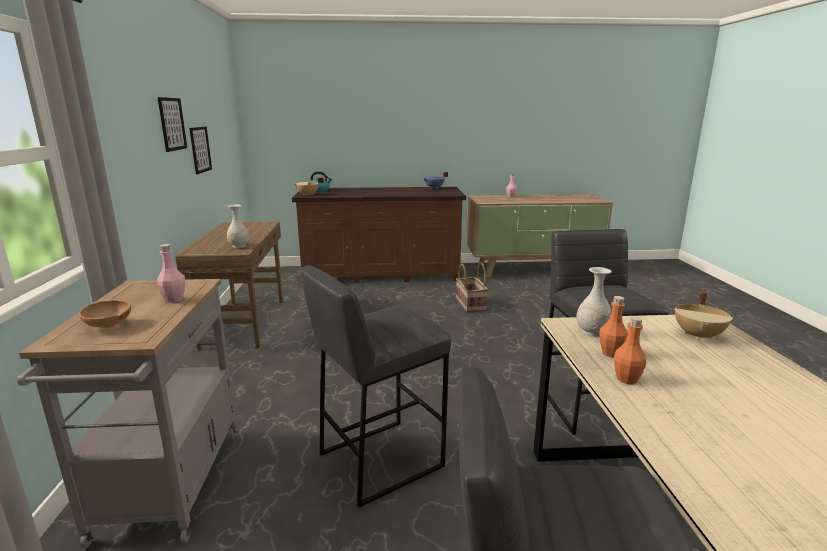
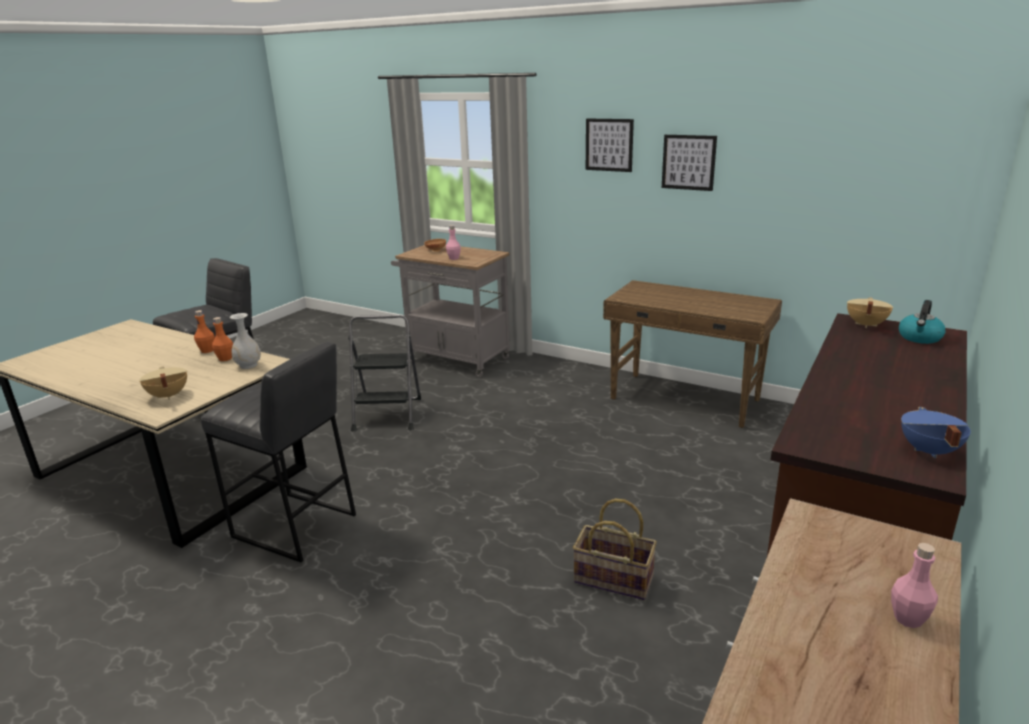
camera: 125 degrees right, 5 degrees up
(200, 149) = (759, 199): picture -> picture (609, 145)
(238, 246) = (640, 298): white vase -> none
(379, 460) = (389, 412): grey stool -> black step ladder

